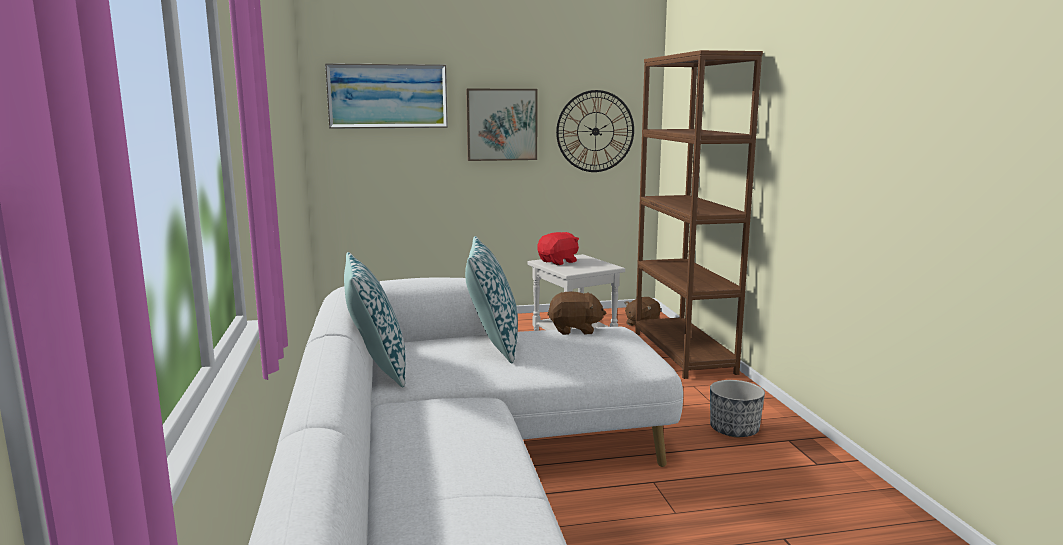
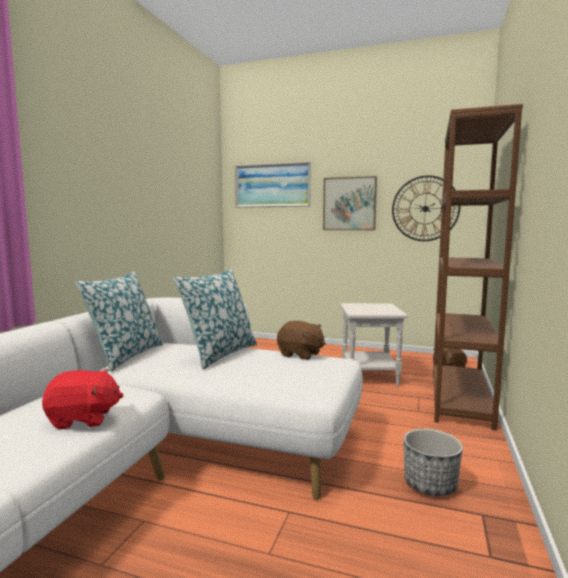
camera: 30 degrees right, 5 degrees down
(558, 262) = (361, 306): red plush toy -> red plush toy (83, 419)

